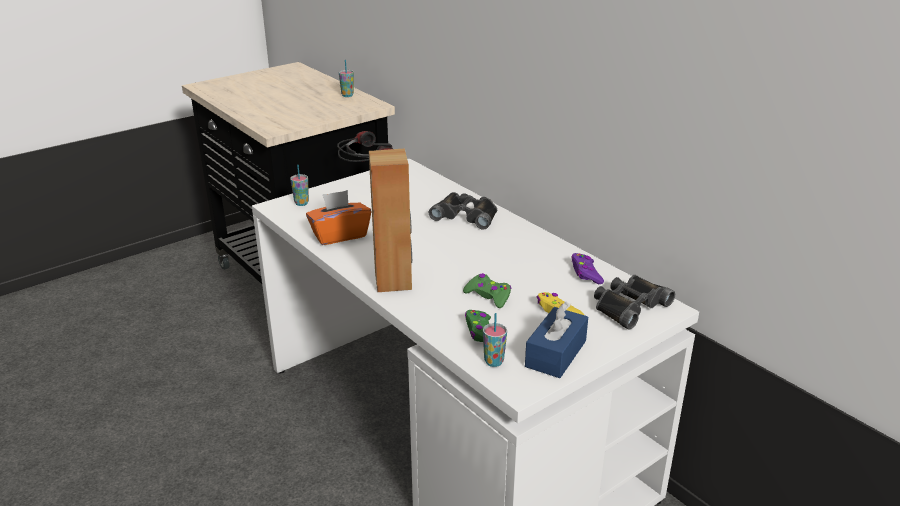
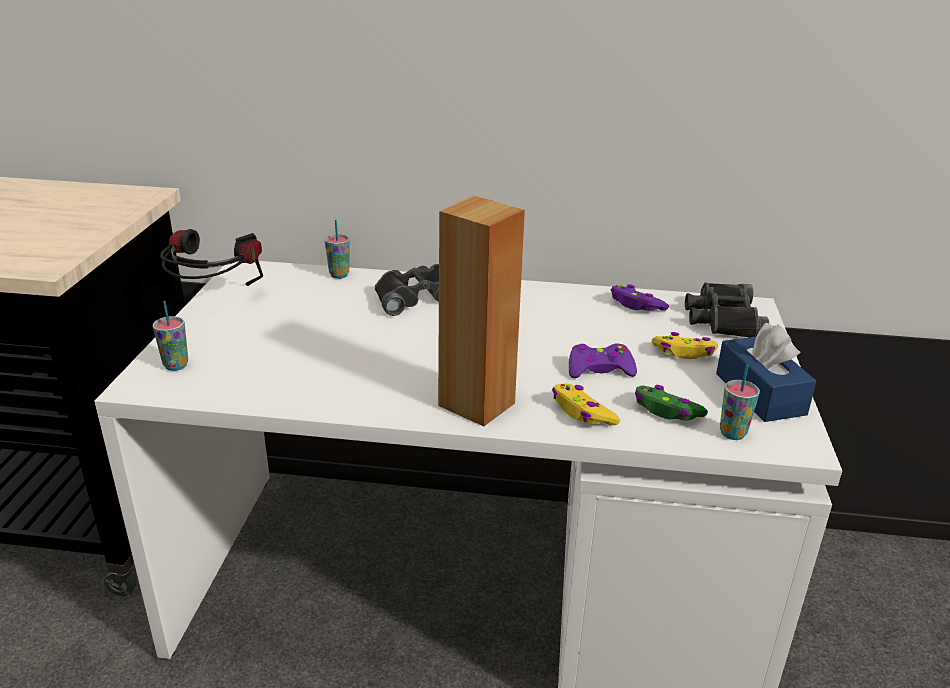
camera: 45 degrees left, 0 degrees up
(339, 235) = (308, 382): orange tissue box -> none
(347, 95) = (80, 192): cup -> cup (339, 275)
(435, 310) = (582, 412): none -> yellow game controller
(488, 296) = (599, 369): green game controller -> purple game controller

